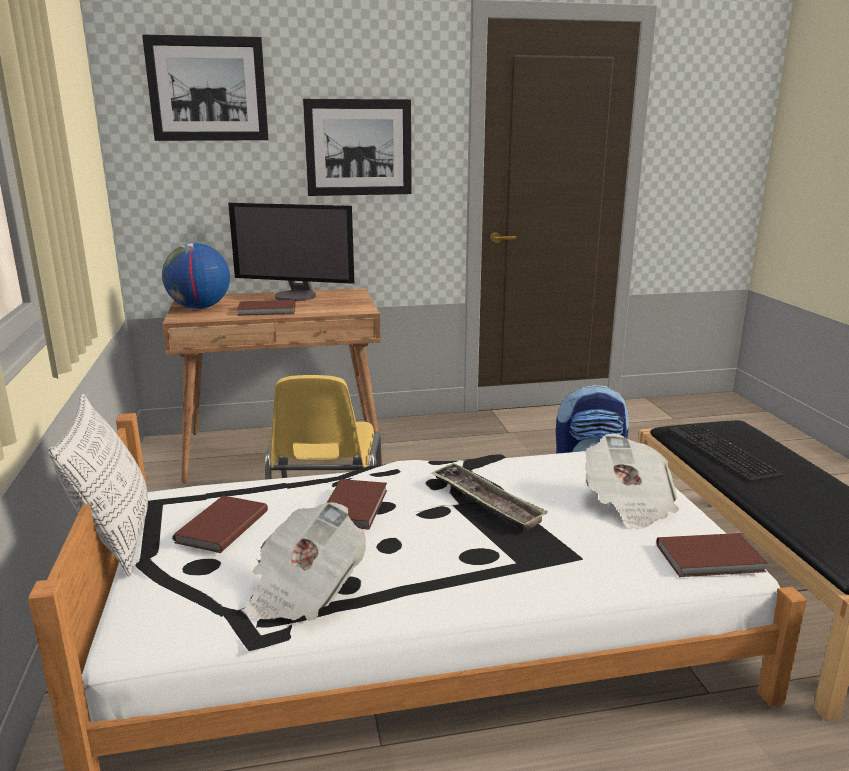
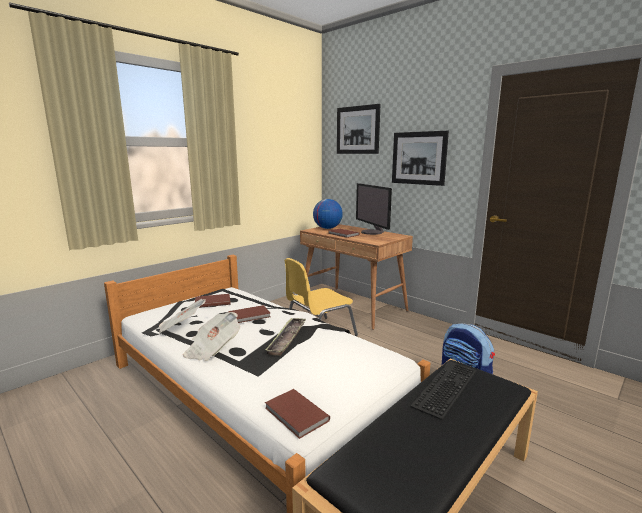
camera: 55 degrees right, 5 degrees down
(116, 539) = (195, 294): pillow -> none
(628, 504) = (334, 375): newspaper -> newspaper (212, 350)

